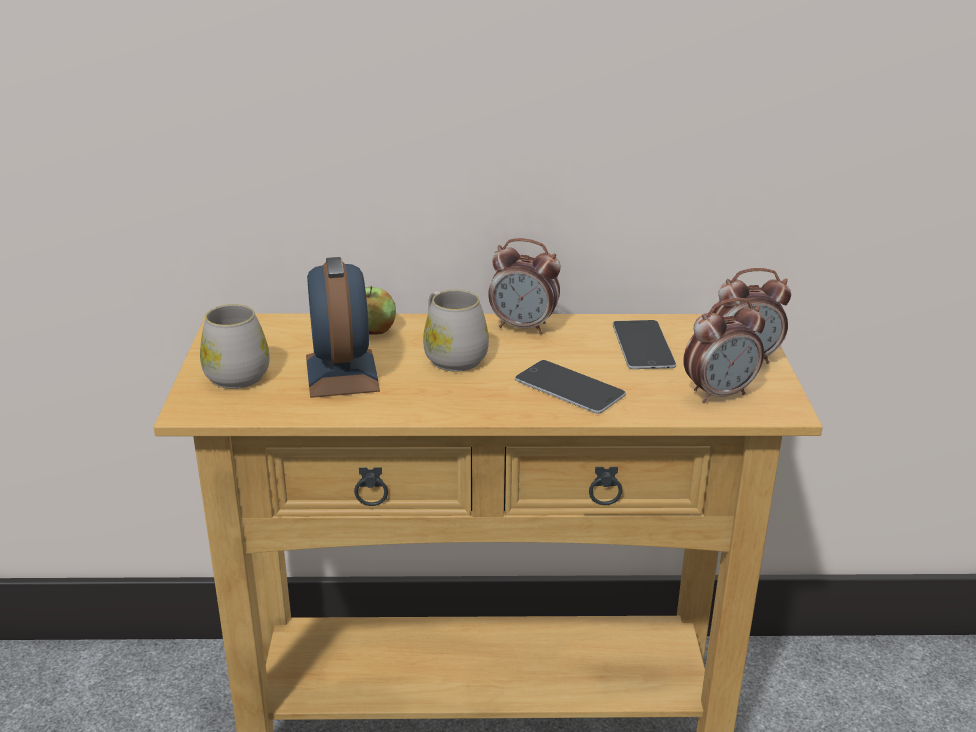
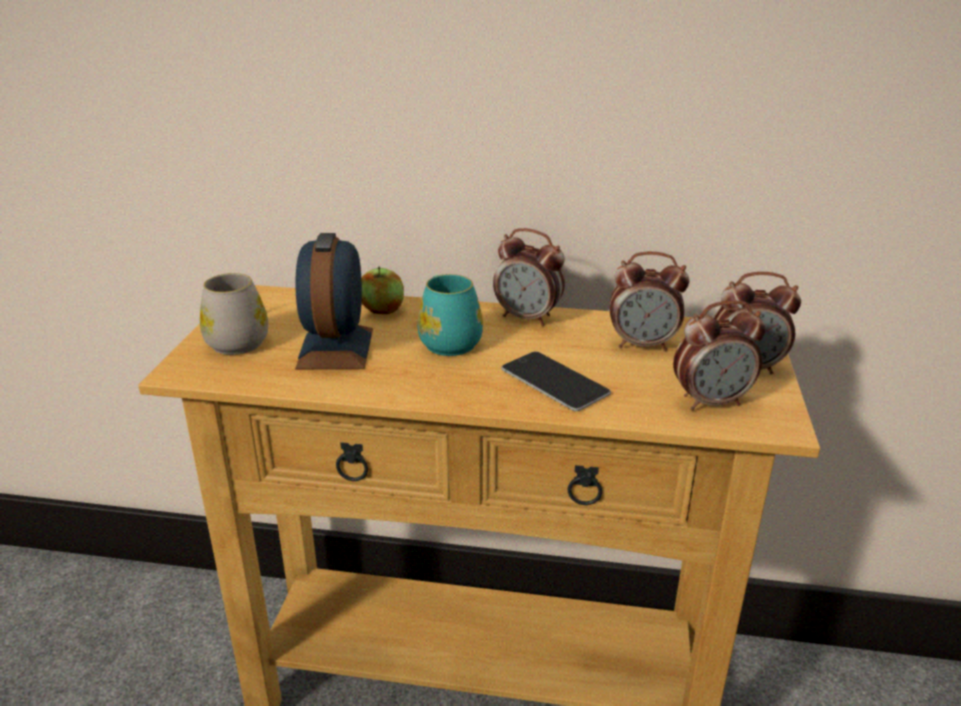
camera: 10 degrees right, 0 degrees up
(451, 356) = (447, 340): white mug -> turquoise mug
(643, 345) = (643, 344): phone -> alarm clock

